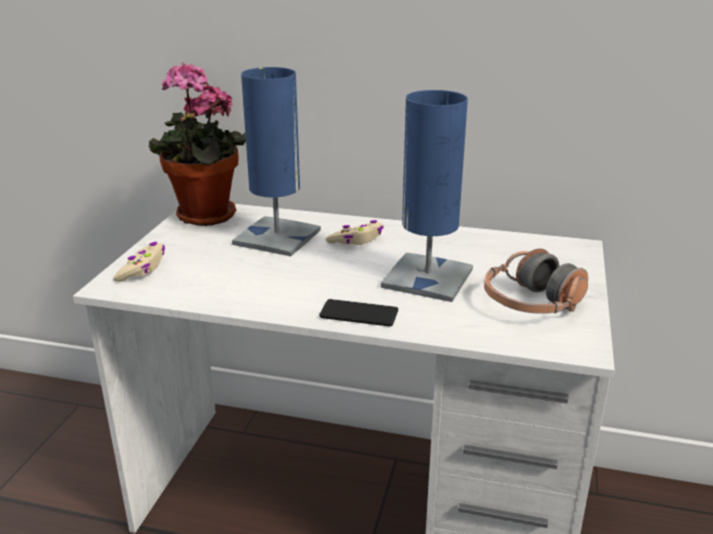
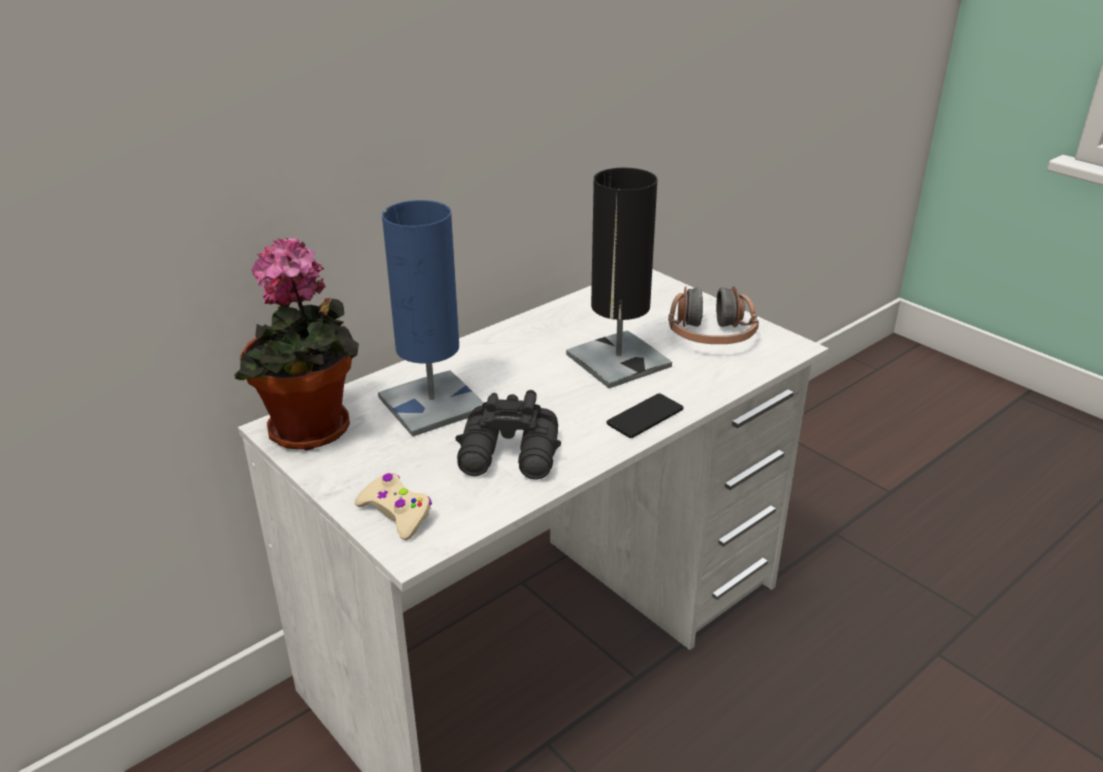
camera: 55 degrees left, 5 degrees up
(243, 282) = (511, 457): none -> black binoculars
(357, 240) = (500, 364): beige game controller -> none
(427, 278) = (618, 360): blue table lamp -> black table lamp

